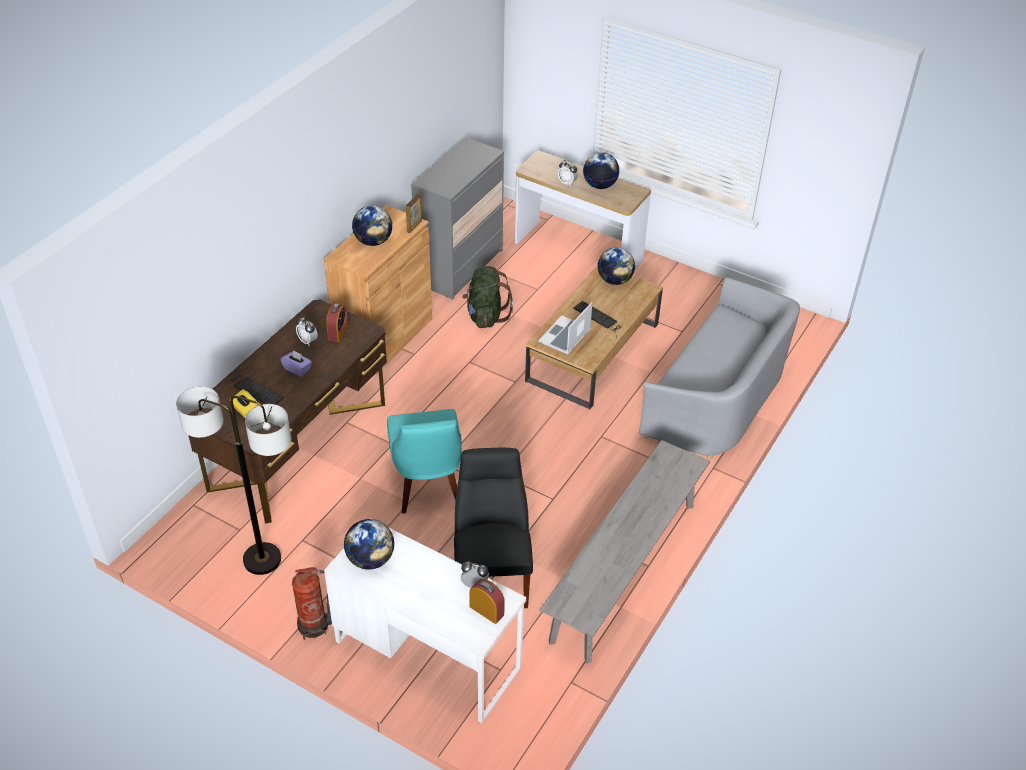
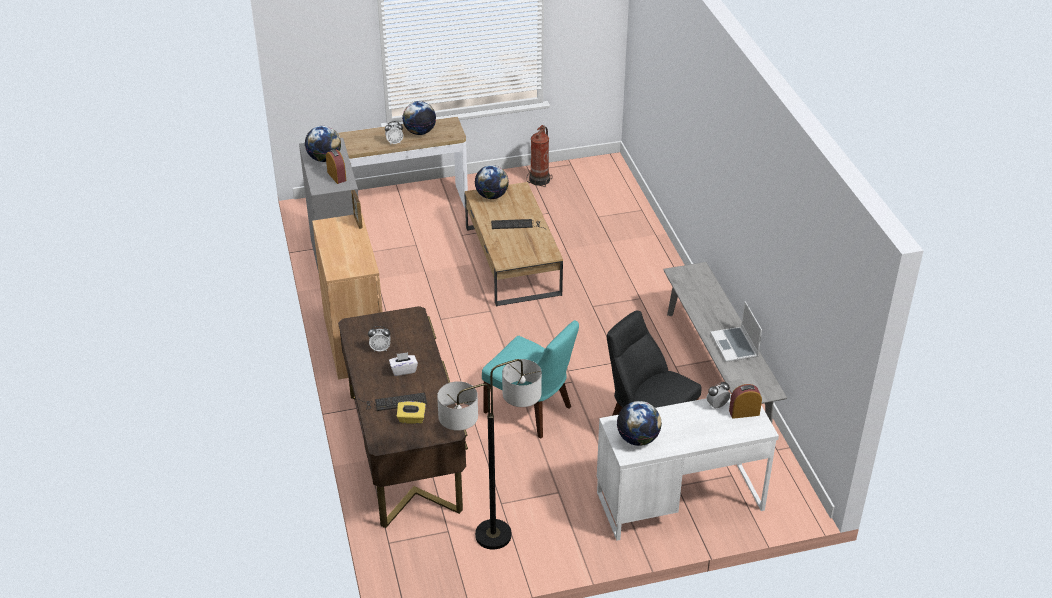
camera: 45 degrees left, 5 degrees down
(297, 369) = (403, 370): purple tissue box -> white tissue box
(315, 625) = (589, 543): fire extinguisher -> fire extinguisher (540, 180)
(338, 332) = (392, 329): alarm clock -> alarm clock (336, 176)
(373, 241) = (345, 249): globe -> globe (324, 159)
(486, 316) = (406, 283): green backpack -> none
(565, 337) = (513, 249): laptop -> laptop (735, 346)
(717, 398) = (626, 239): grey sofa -> none

